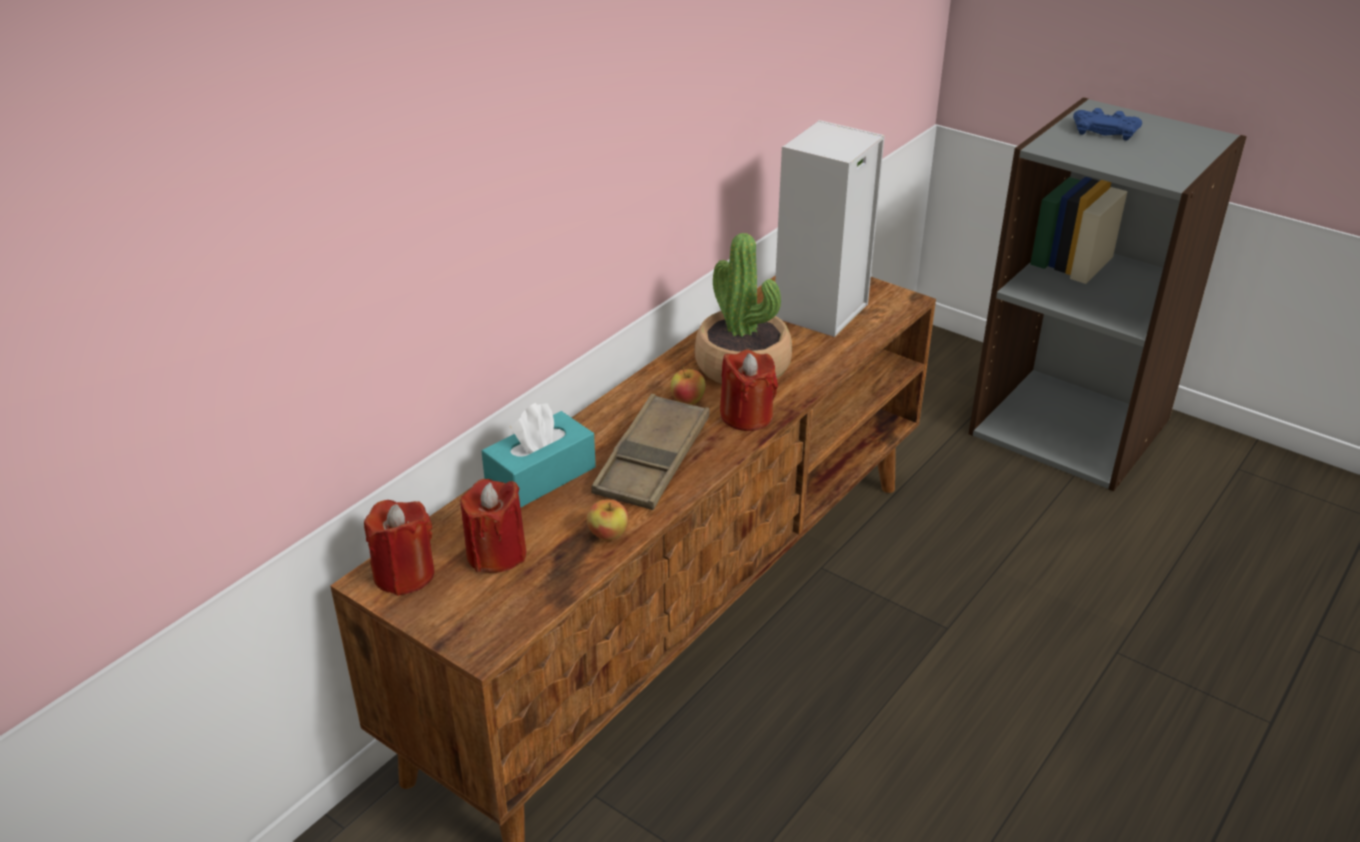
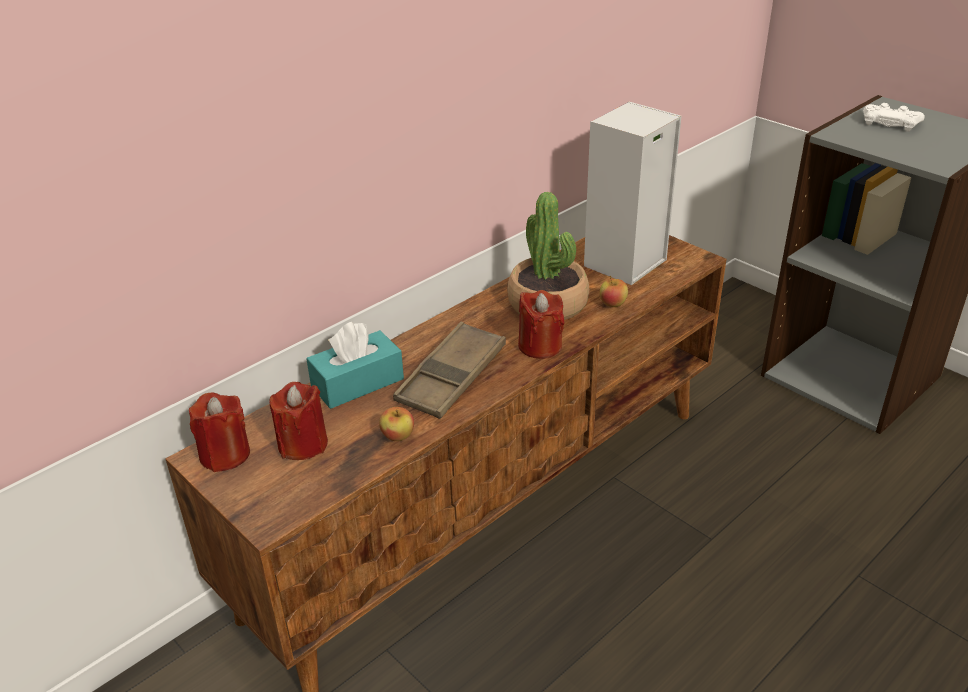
camera: 10 degrees right, 0 degrees up
(688, 401) = (494, 329): apple -> apple (613, 304)
(1105, 130) = (890, 122): blue game controller -> white game controller

